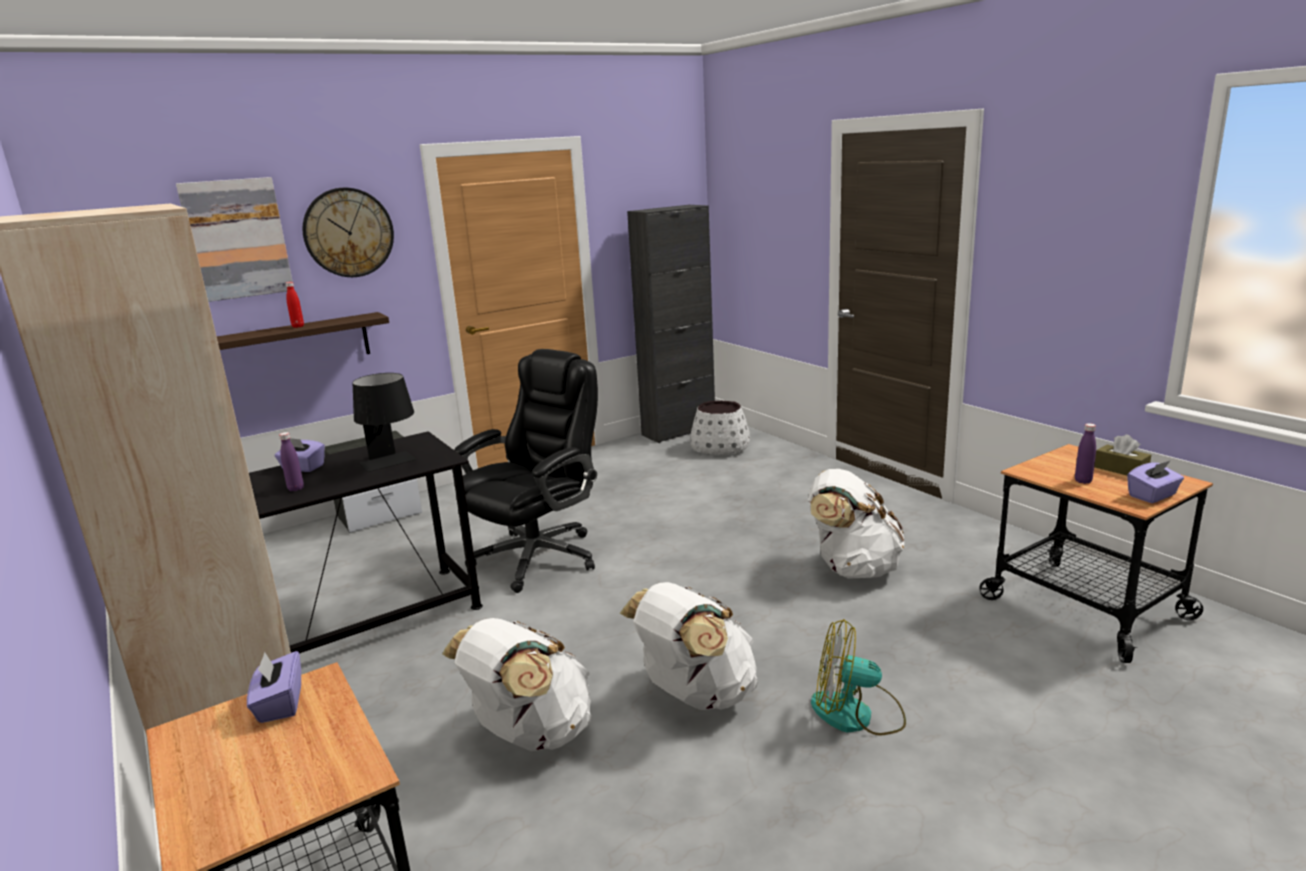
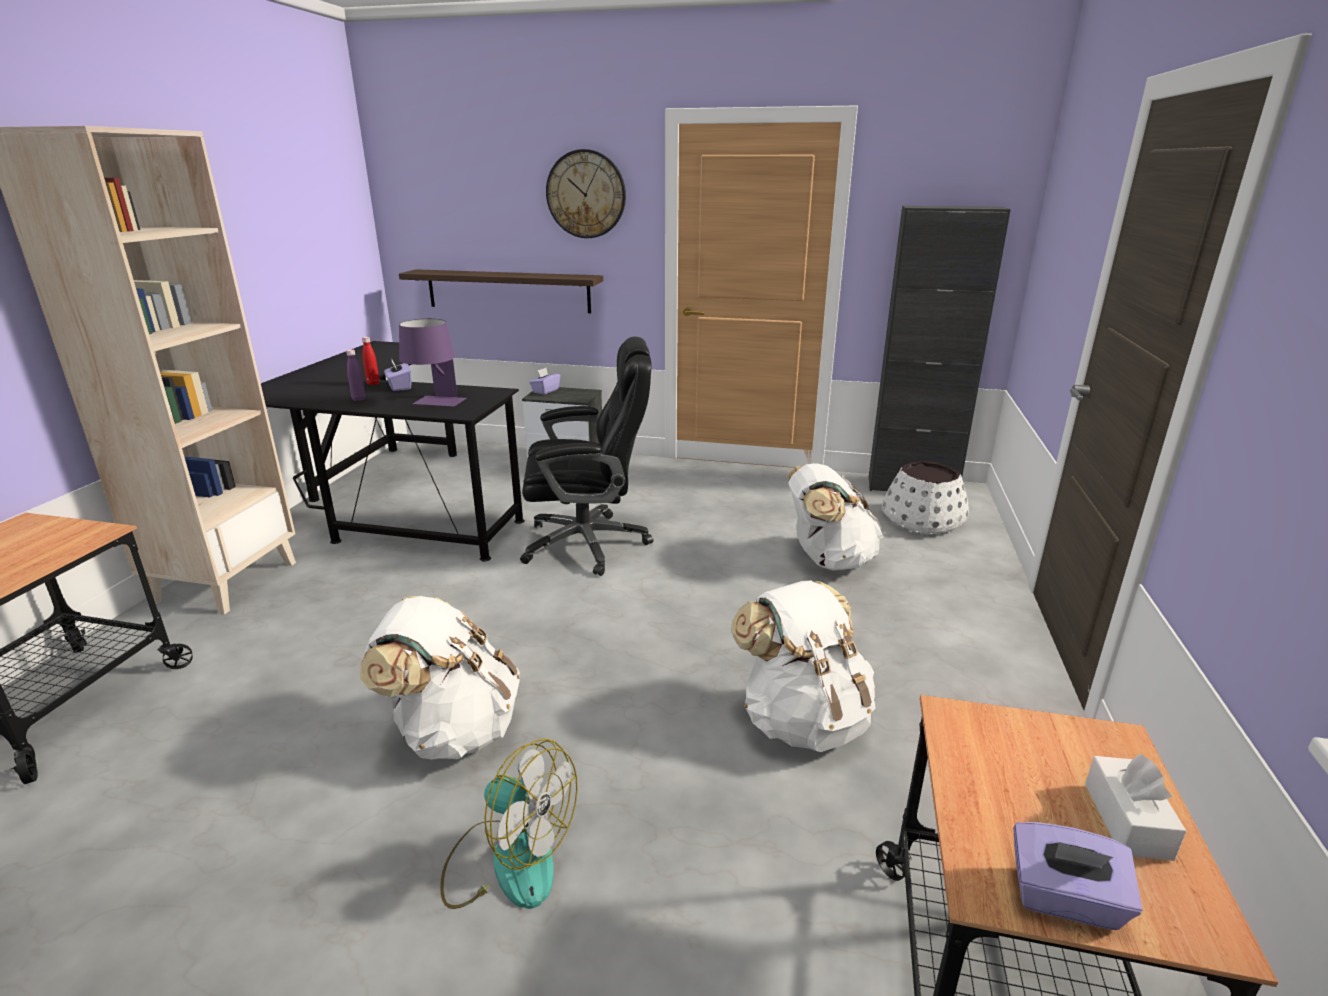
camera: 45 degrees right, 5 degrees up
(237, 239) = (496, 189): picture -> none
(280, 704) = (65, 534): purple tissue box -> purple tissue box (545, 391)
(298, 326) = (526, 274): red bottle -> red bottle (373, 384)
(391, 464) = (435, 404): black table lamp -> purple table lamp
(530, 734) = (331, 673): white backpack -> white backpack (828, 560)
(856, 714) = (508, 860): fan -> fan turned 150 degrees clockwise
(1083, 481) = (1002, 789): purple bottle -> none
(1121, 469) = (1127, 820): brown tissue box -> white tissue box

